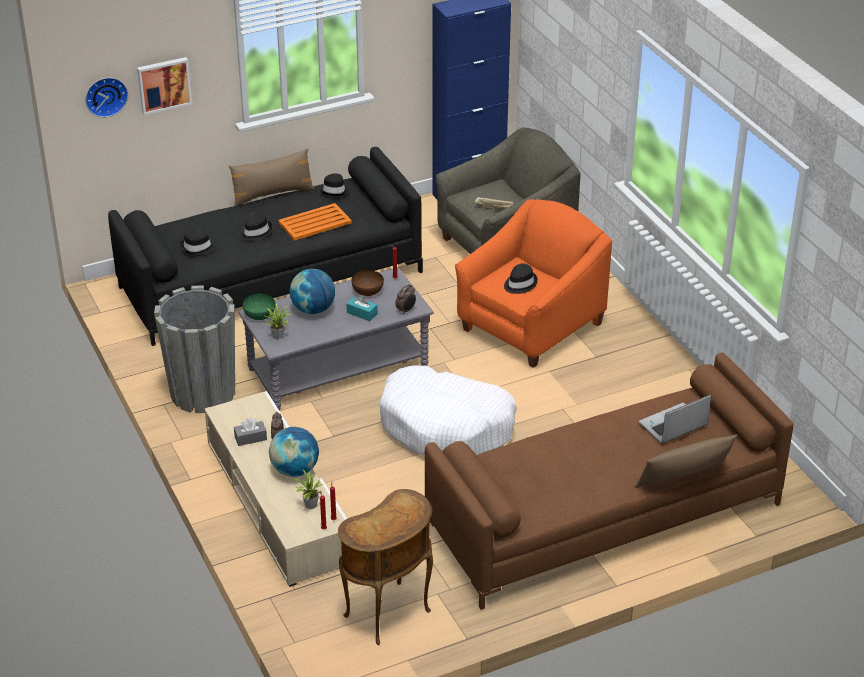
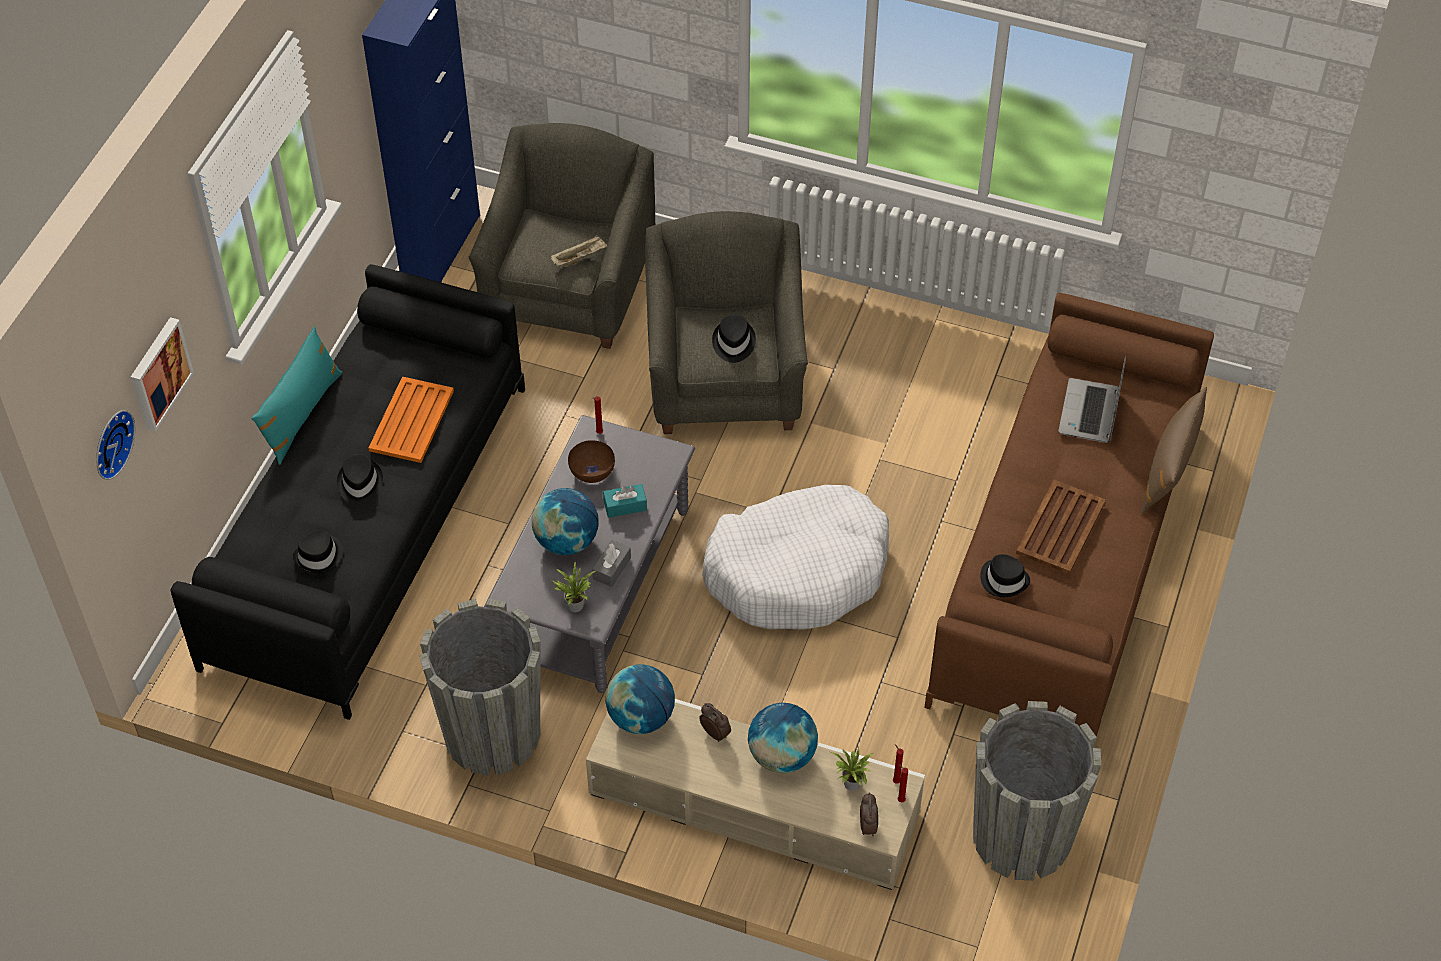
camera: 45 degrees left, 15 degrees up
(250, 438) = (685, 755): grey tissue box -> grey tissue box (612, 568)
(254, 410) = (641, 717): none -> globe
(260, 315) = (518, 593): green bowl -> none
(272, 194) = (301, 414): brown pillow -> turquoise pillow
(335, 190) = (370, 357): black hat -> black hat (1004, 580)
(389, 615) = (1022, 836): brown side table -> grey planter
(406, 310) = (666, 466): alarm clock -> alarm clock (868, 826)
(531, 326) = (725, 378): orange armchair -> grey armchair
(574, 462) = (1060, 528): none -> brown tray

